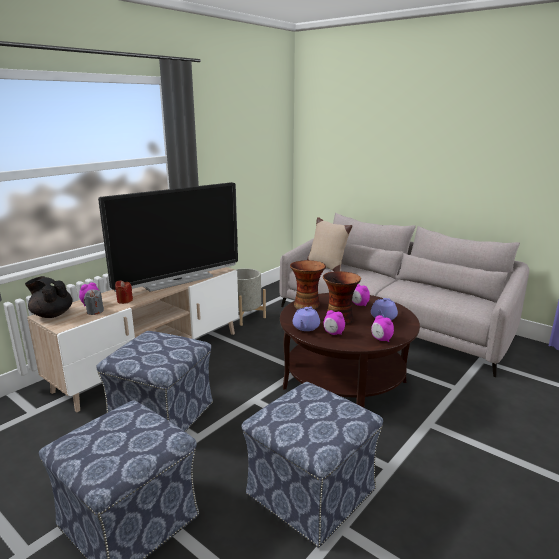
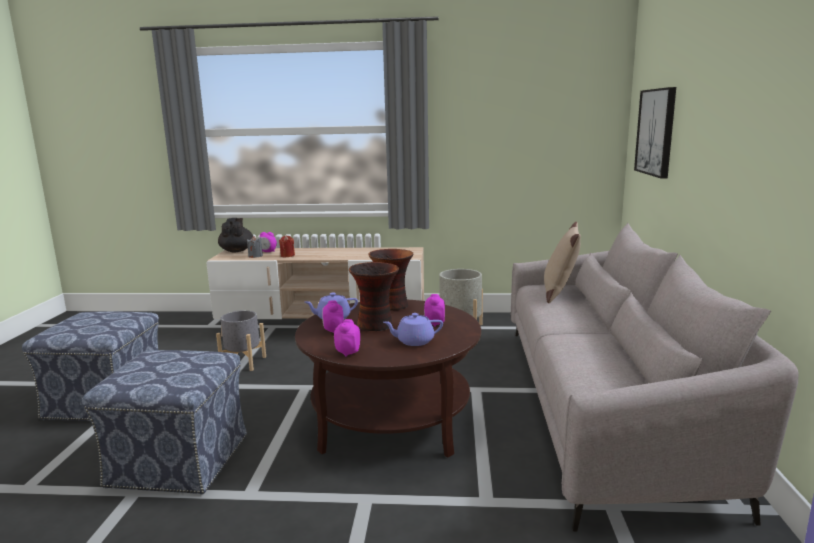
camera: 55 degrees right, 5 degrees down
(163, 415) = (243, 362): ottoman -> grey planter
(178, 280) = (355, 254): television -> none
(343, 153) = (656, 132): none -> picture

